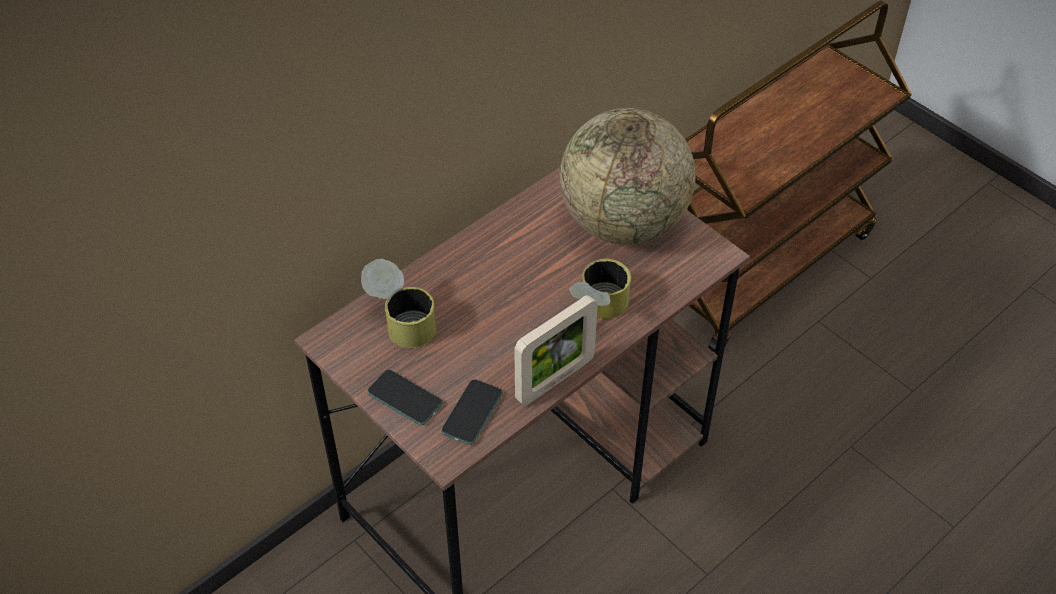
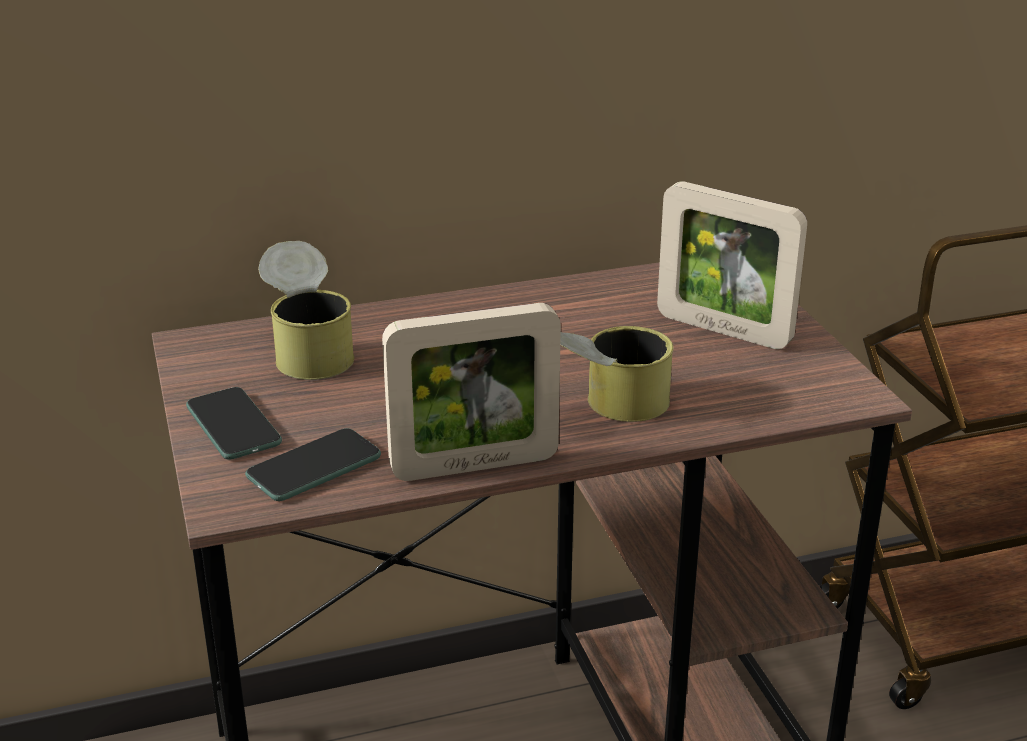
camera: 25 degrees right, 20 degrees down
(623, 223) = (723, 330): globe -> picture frame

